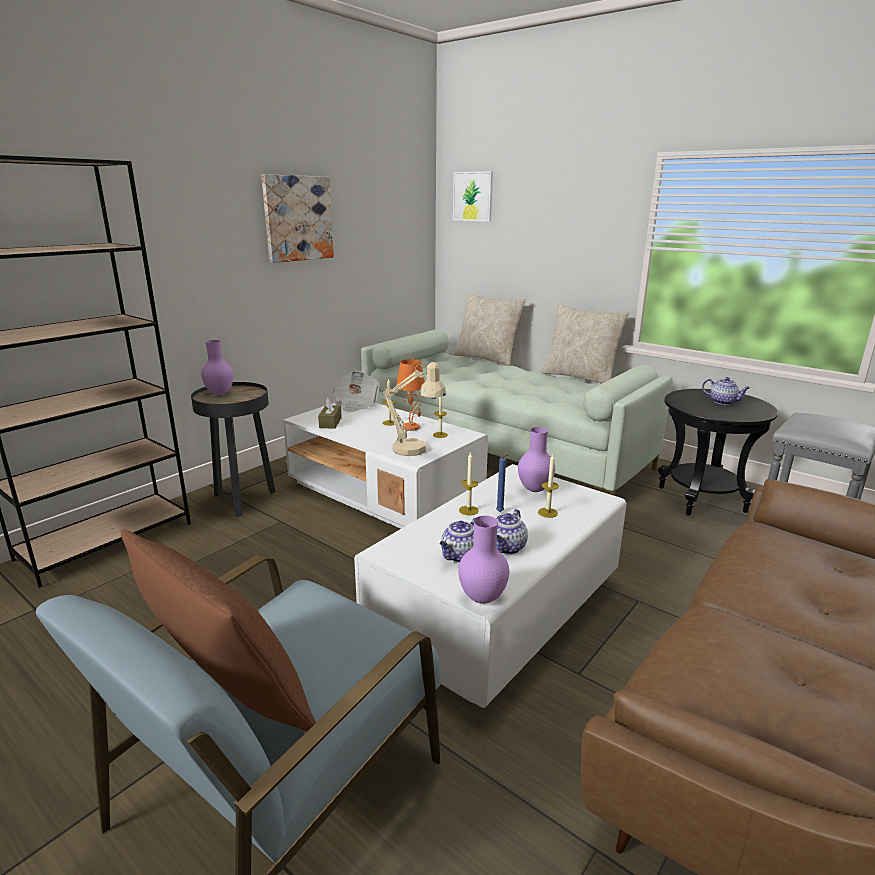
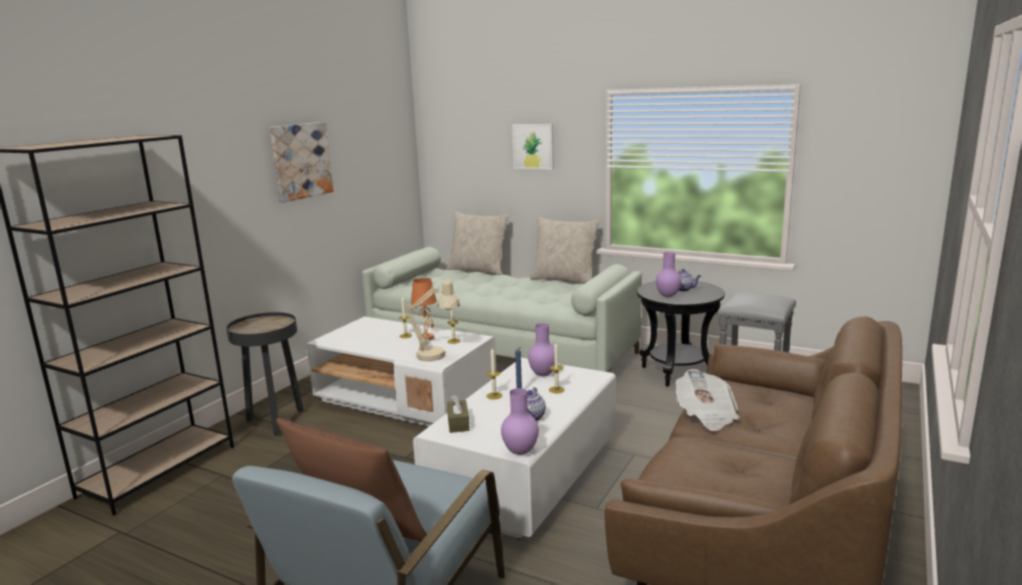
camera: 10 degrees left, 5 degrees down
(220, 393) = (251, 325): purple vase -> purple vase (668, 296)
(330, 423) = (352, 341): brown tissue box -> brown tissue box (458, 423)
(356, 404) = (369, 323): newspaper -> newspaper (706, 415)
(460, 556) = (496, 427): teapot -> none
(473, 196) = (451, 126): picture -> picture (533, 146)

